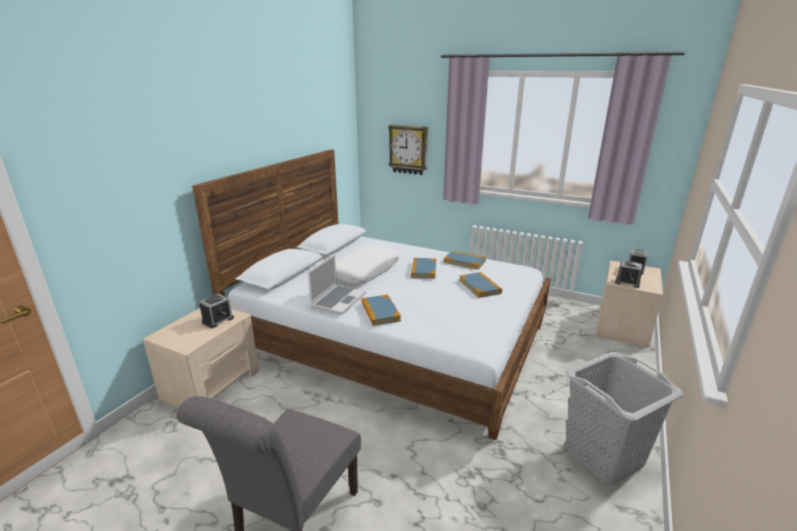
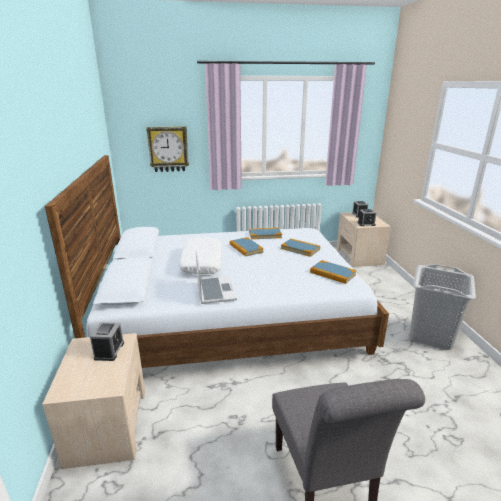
camera: 35 degrees left, 0 degrees up
(380, 312) = (261, 288): book -> book (332, 273)

